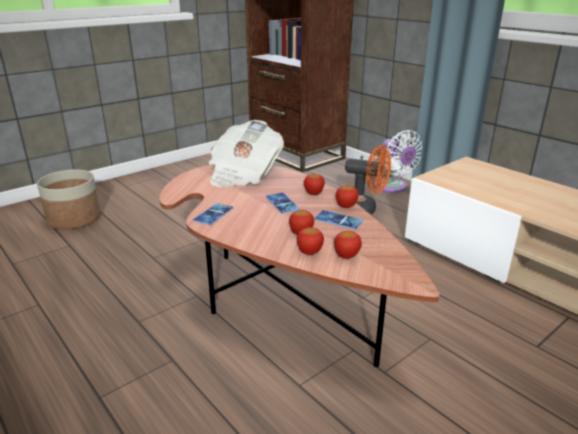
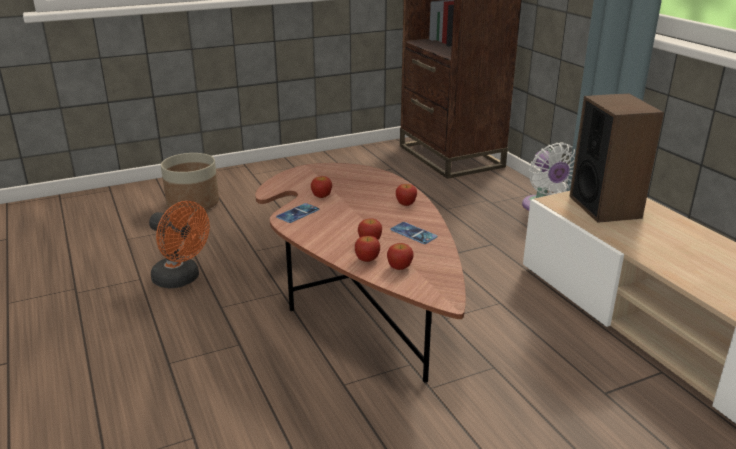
camera: 15 degrees right, 0 degrees up
(243, 174) = (347, 176): newspaper -> none
(282, 203) = (368, 210): phone -> none
(346, 206) = (430, 220): apple -> apple (322, 196)
(364, 210) = (496, 229): orange fan -> orange fan (181, 279)
(476, 178) = (605, 207): none -> speaker

